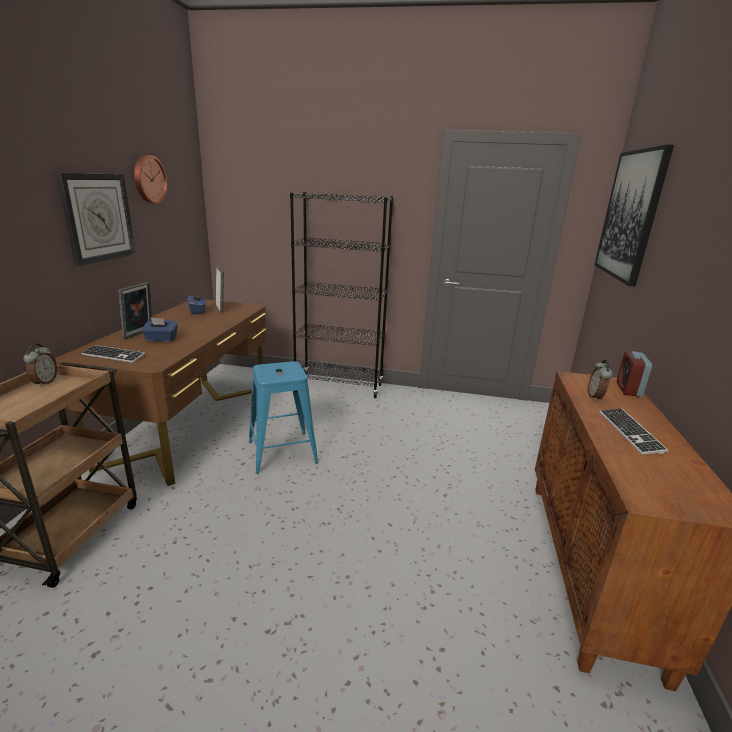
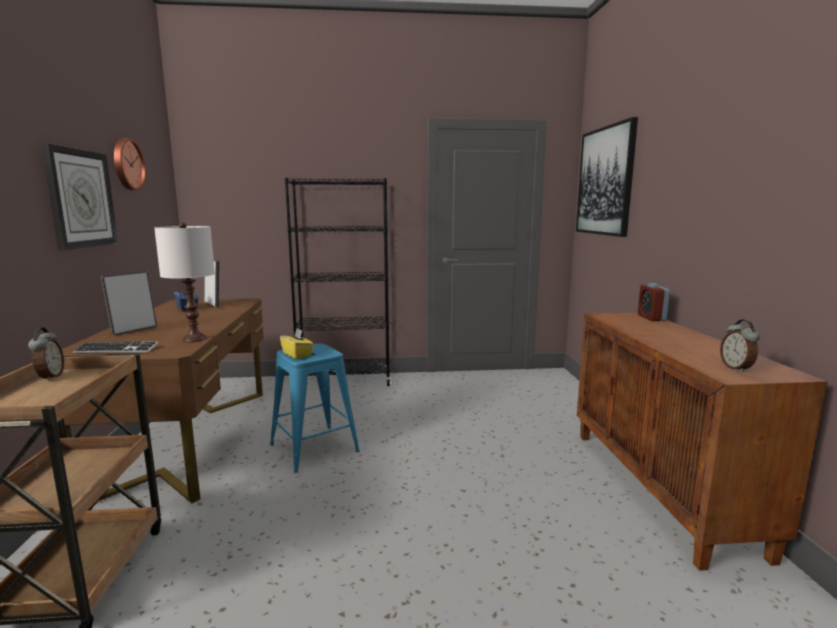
camera: 15 degrees left, 10 degrees down
(140, 333) = (133, 330): picture frame -> picture frame turned 150 degrees counterclockwise
(161, 339) = (164, 332): blue tissue box -> none
(177, 351) = (194, 339): none -> white table lamp
(267, 373) = (297, 354): none -> yellow tissue box
(595, 397) = (631, 325): alarm clock -> alarm clock (737, 368)
(630, 432) = (678, 341): keyboard -> none

